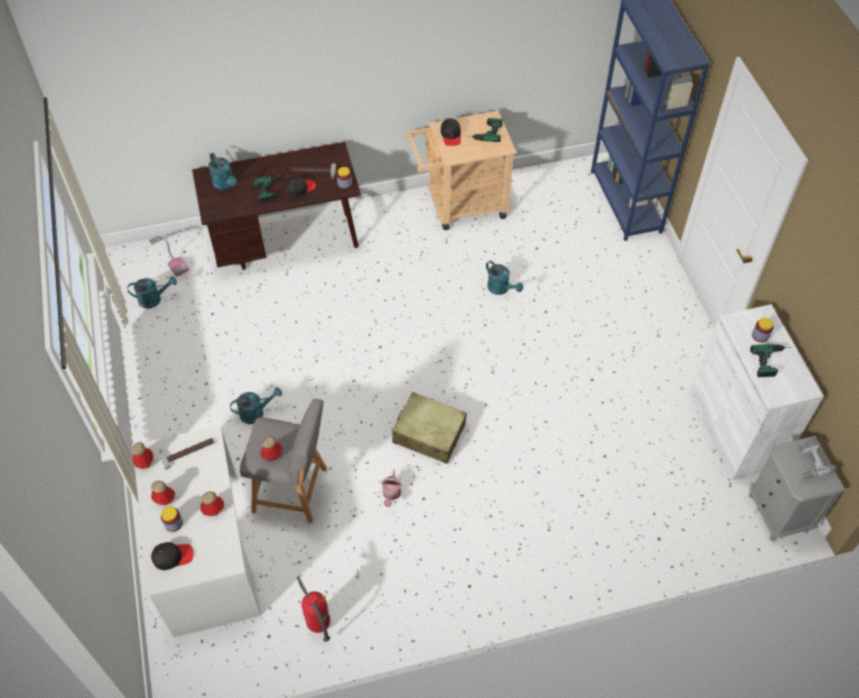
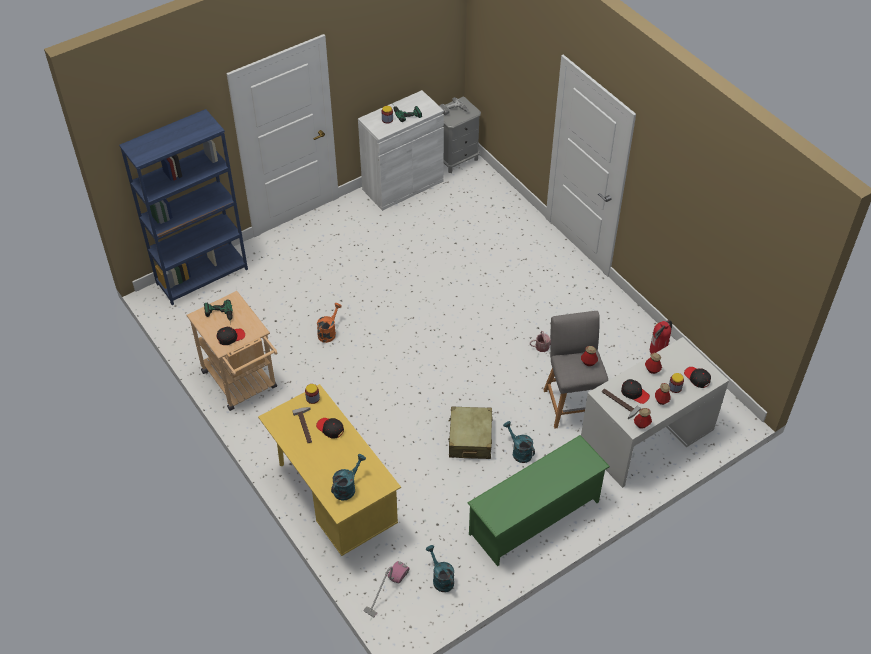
camera: 110 degrees left, 5 degrees down
(170, 397) = (535, 518): none -> green shoe rack
(190, 474) = (634, 393): none -> black cap
(273, 189) = (338, 448): power drill -> none
(286, 242) = (333, 499): brown desk -> yellow desk
(429, 434) = (484, 339): beige suitcase -> beige suitcase (470, 439)
(501, 289) = (328, 332): turquoise watering can -> orange watering can

